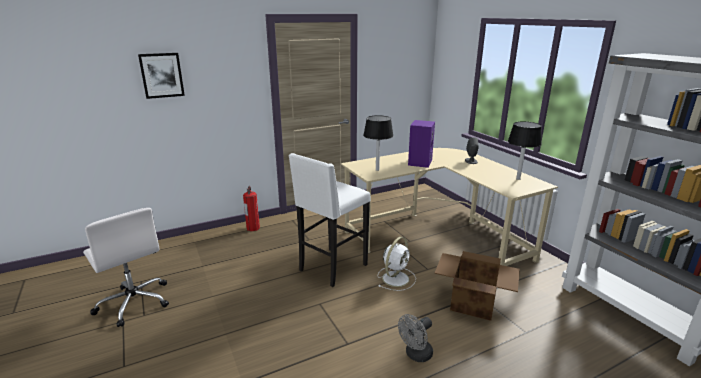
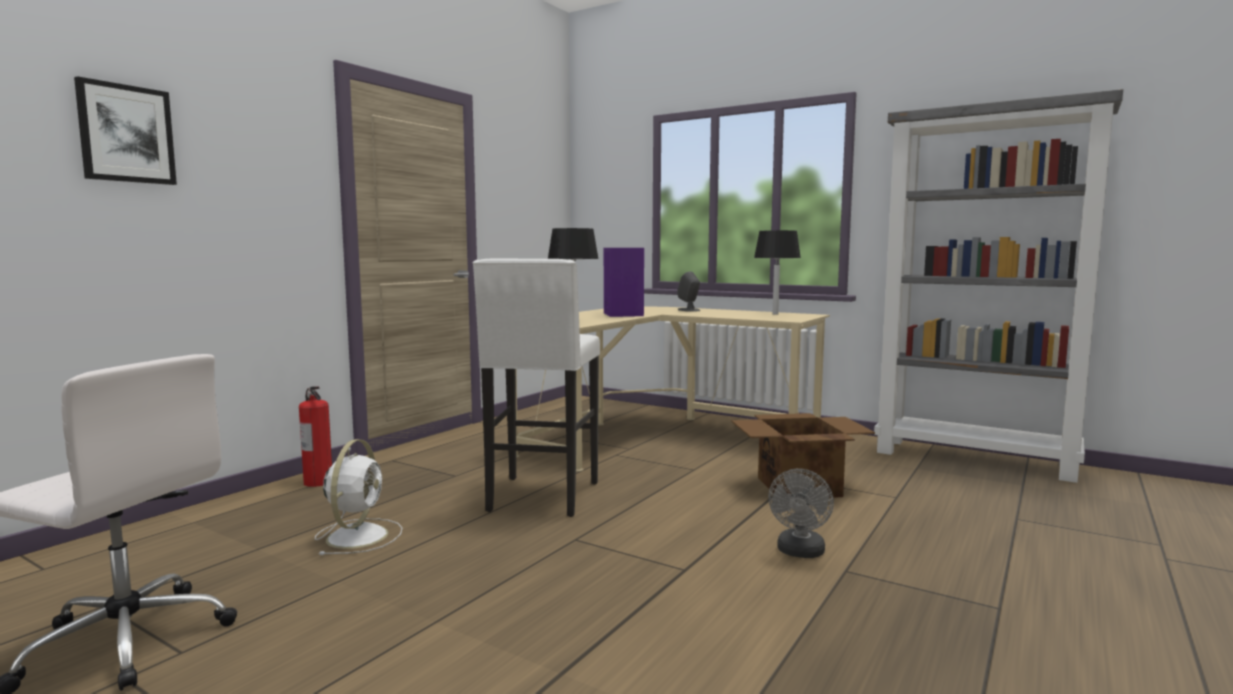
camera: 30 degrees left, 15 degrees down
(396, 278) = (661, 486): white fan -> white fan (358, 535)

